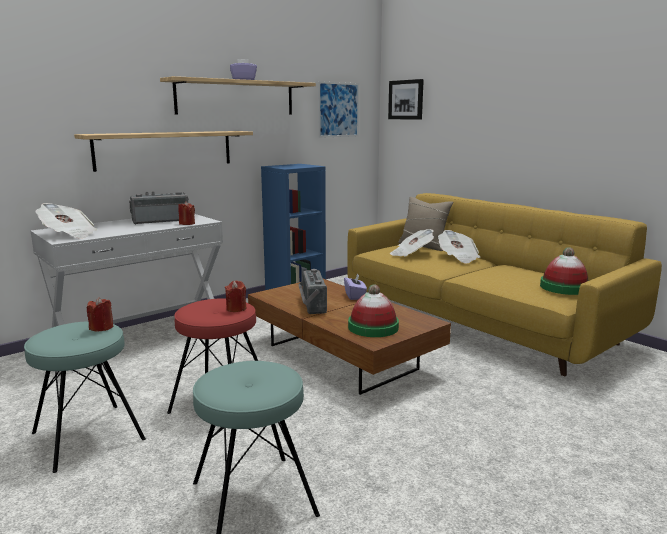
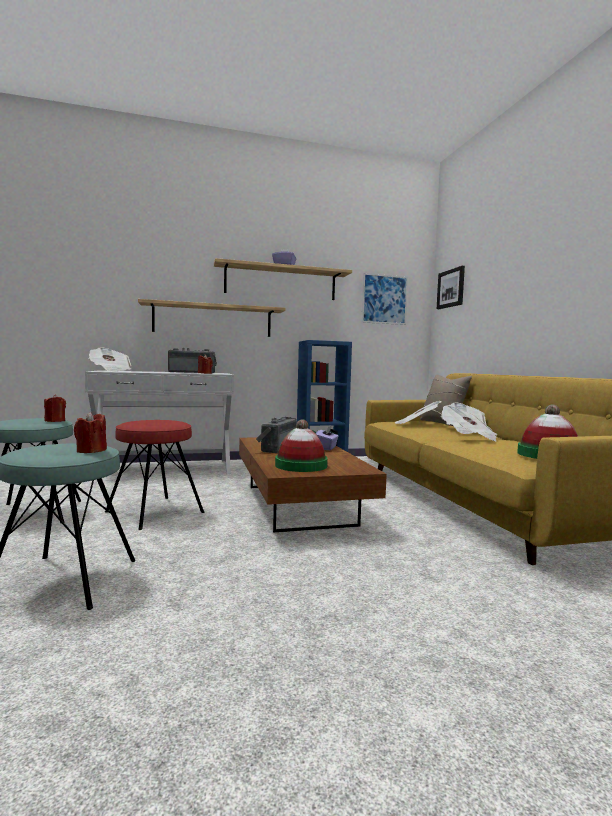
camera: 25 degrees right, 10 degrees down
(236, 309) = (168, 424): red candle -> red candle (91, 451)
(484, 270) = (472, 437): none -> newspaper

